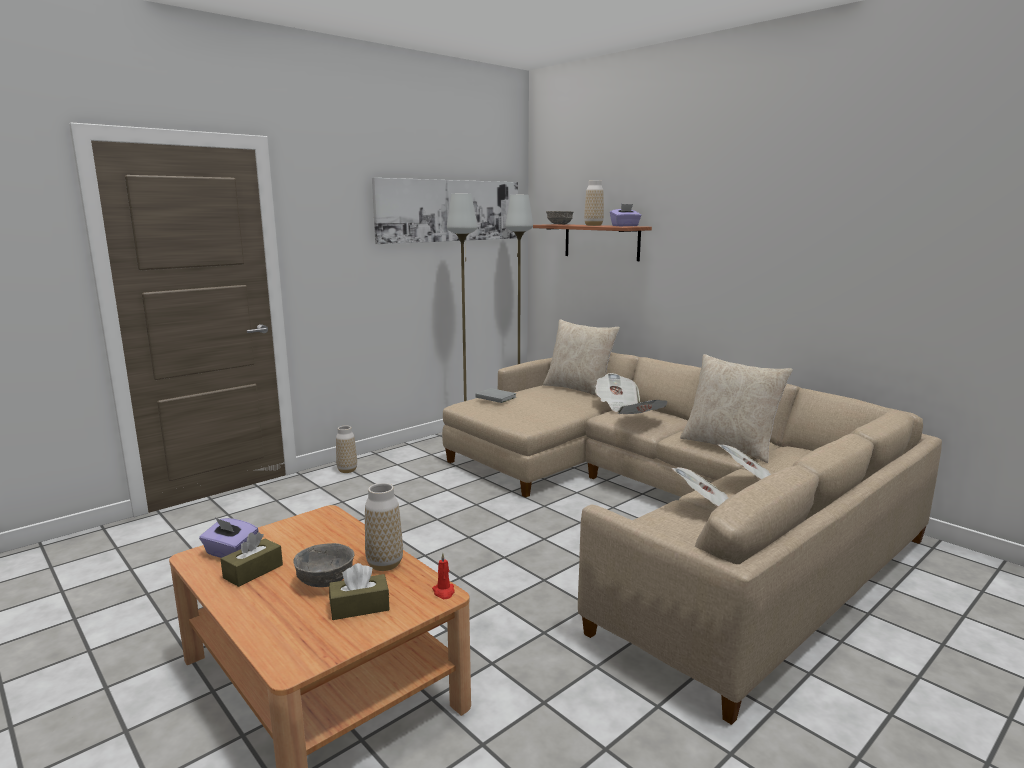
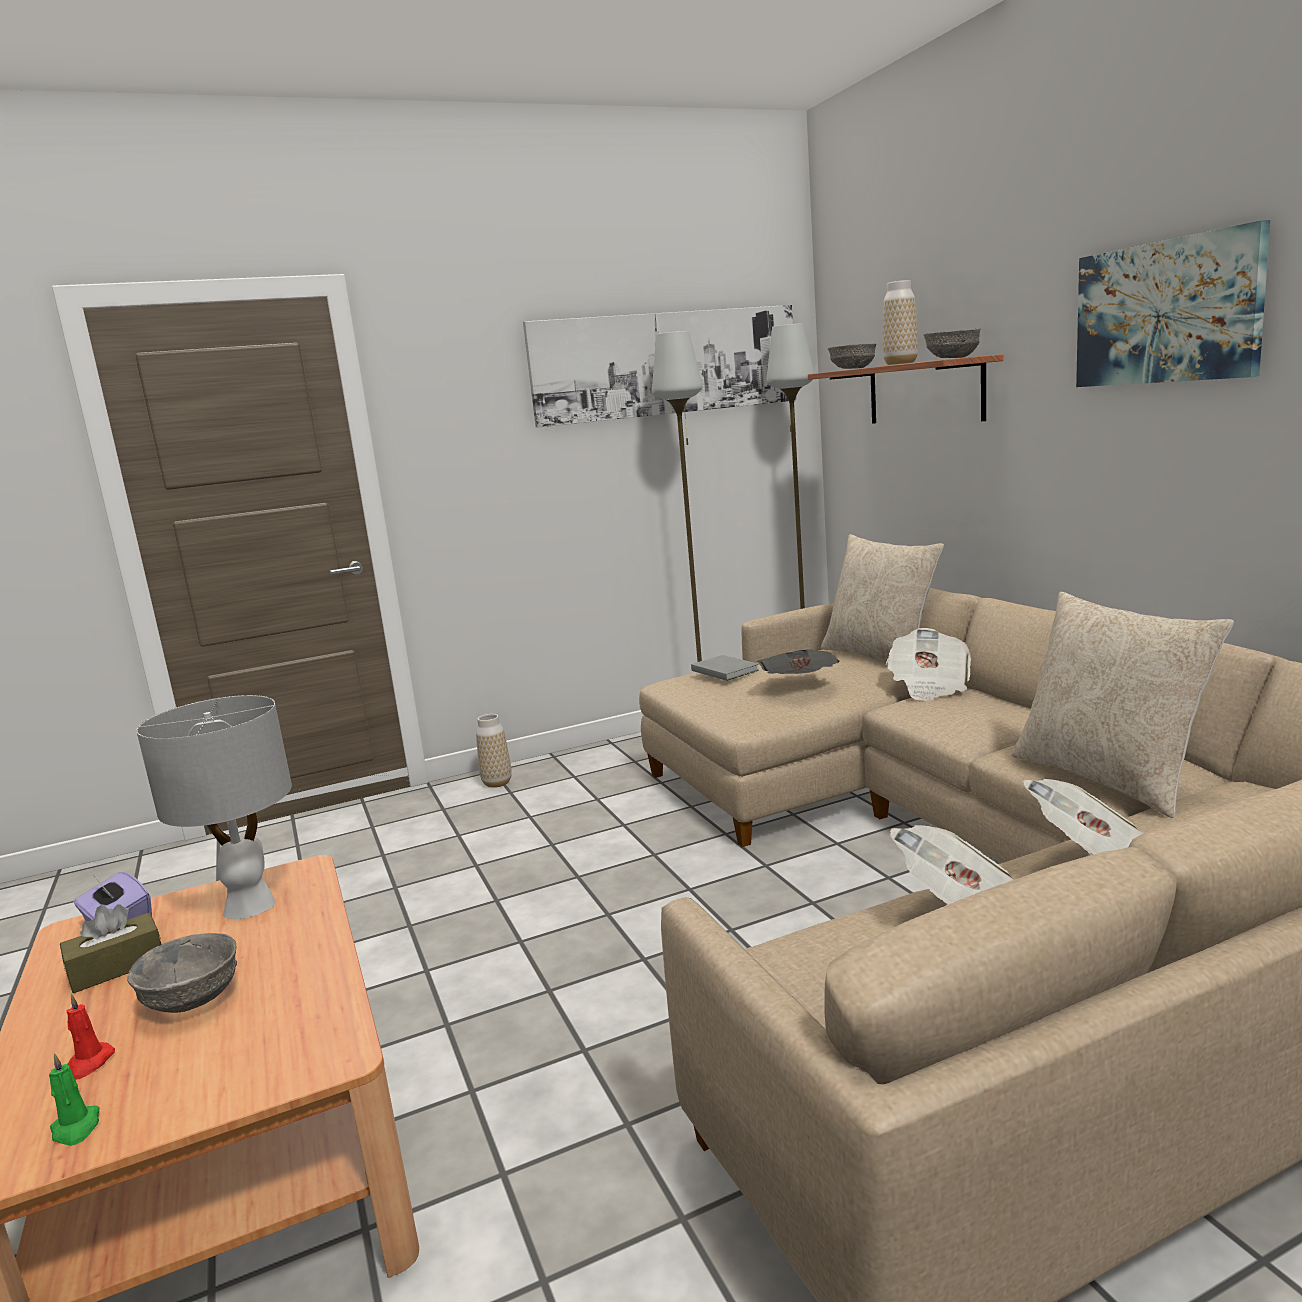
camera: 20 degrees right, 0 degrees up
(309, 533) = (250, 905): none -> grey table lamp
(320, 644) = (76, 1128): none -> green candle
(359, 607) = (195, 1060): brown tissue box -> none
(385, 564) = (304, 977): vase -> none
(444, 592) = (345, 1049): red candle -> red candle (89, 1063)
(625, 226) = (952, 358): purple tissue box -> grey bowl
(641, 421) = (953, 718): newspaper -> newspaper (799, 684)
(743, 217) = (1166, 312): none -> picture

